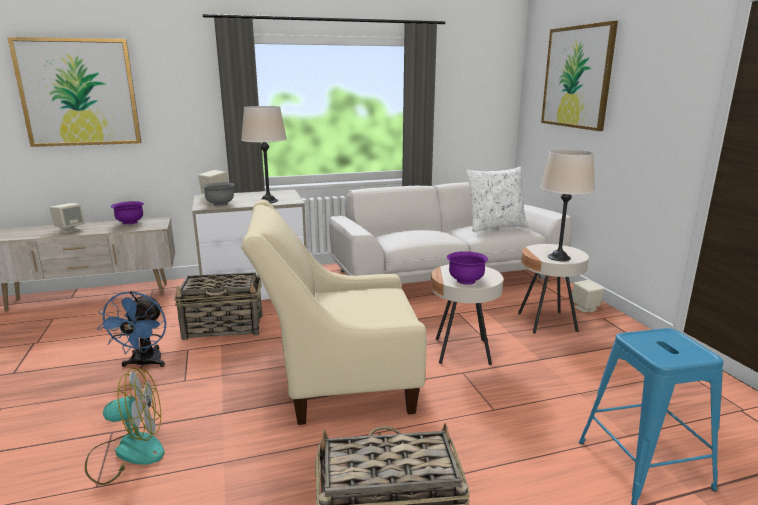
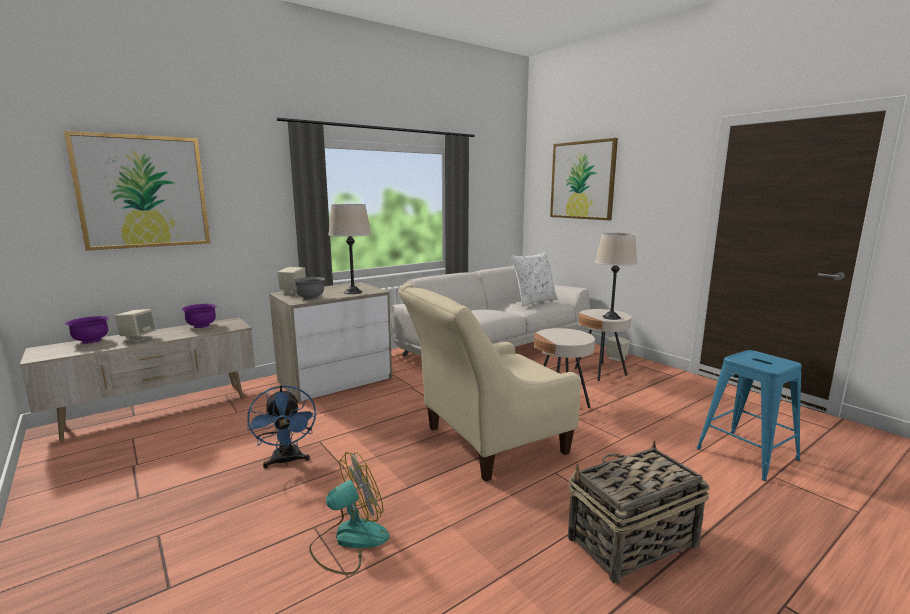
camera: 20 degrees left, 5 degrees down
(224, 327) = (337, 416): basket -> none
(465, 281) = (569, 340): purple bowl -> purple bowl (91, 341)

